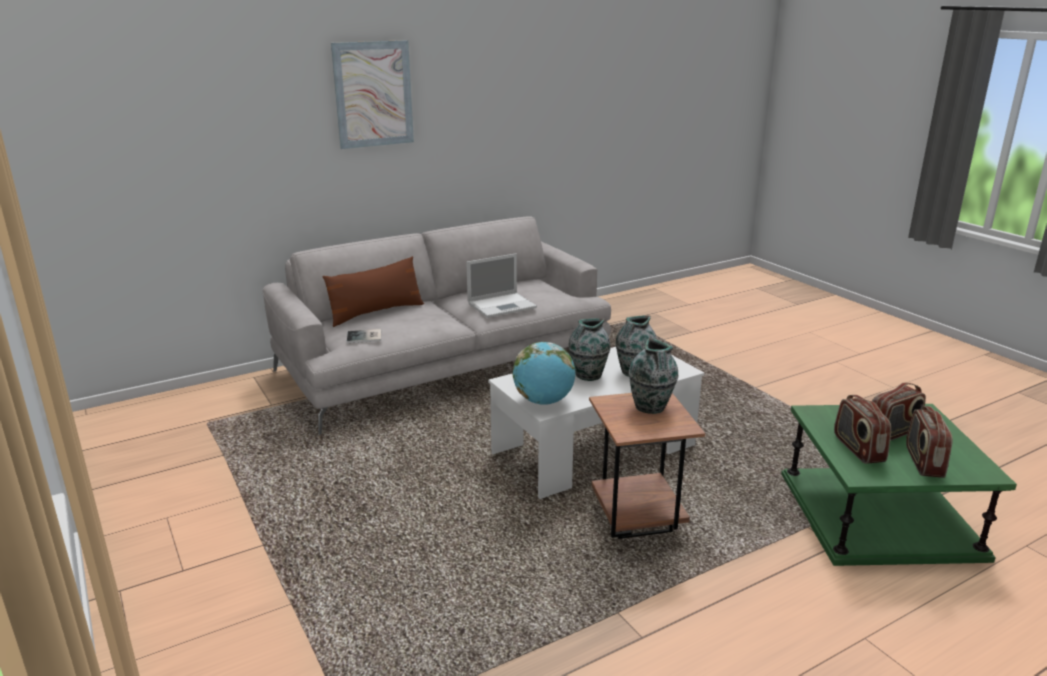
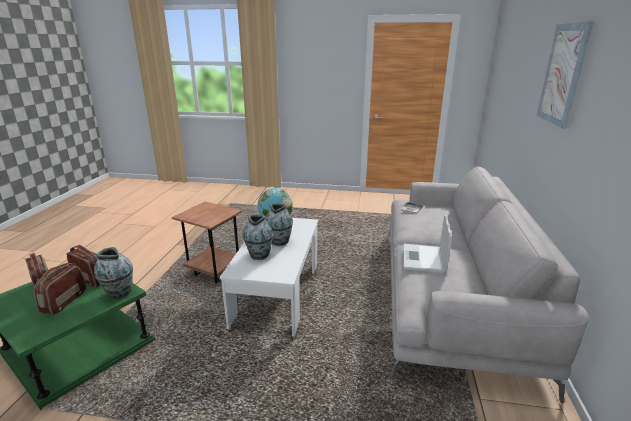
camera: 130 degrees right, 0 degrees up
(376, 312) = (451, 220): brown pillow -> none
(650, 407) = (208, 216): vase -> vase (119, 292)

